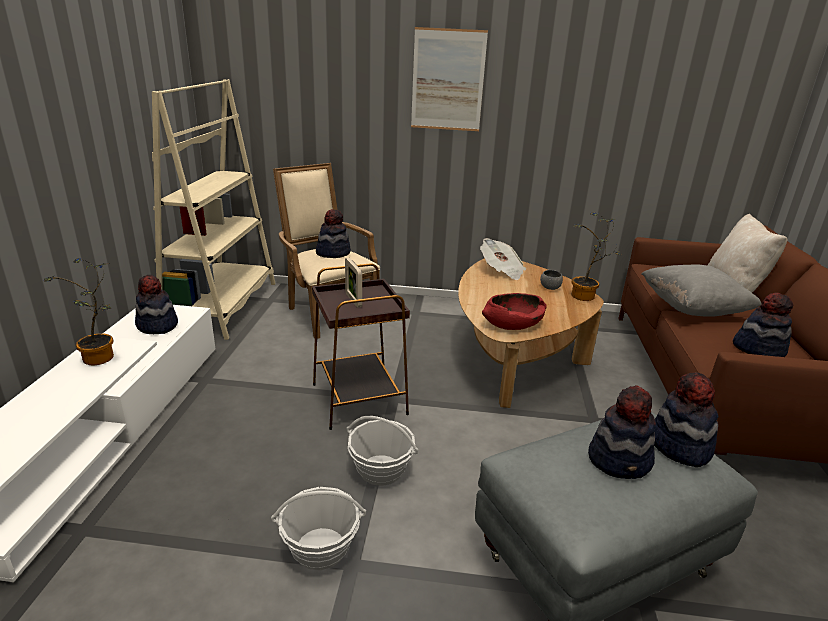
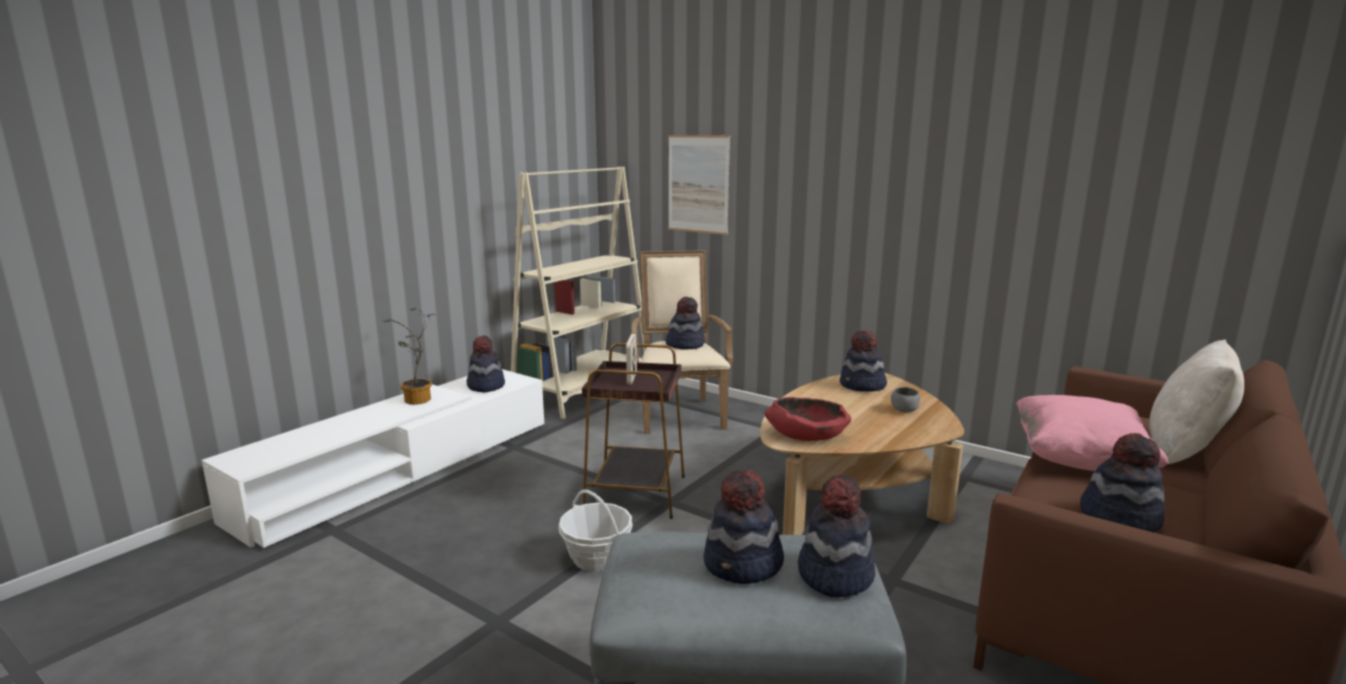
camera: 30 degrees right, 10 degrees down
(320, 548) = (484, 601): basket -> none
(448, 80) = (829, 162): picture -> picture (698, 184)
(502, 271) = (862, 386): newspaper -> hat
(585, 297) = (940, 427): potted plant -> none
(692, 309) = (1080, 460): grey pillow -> pink pillow

